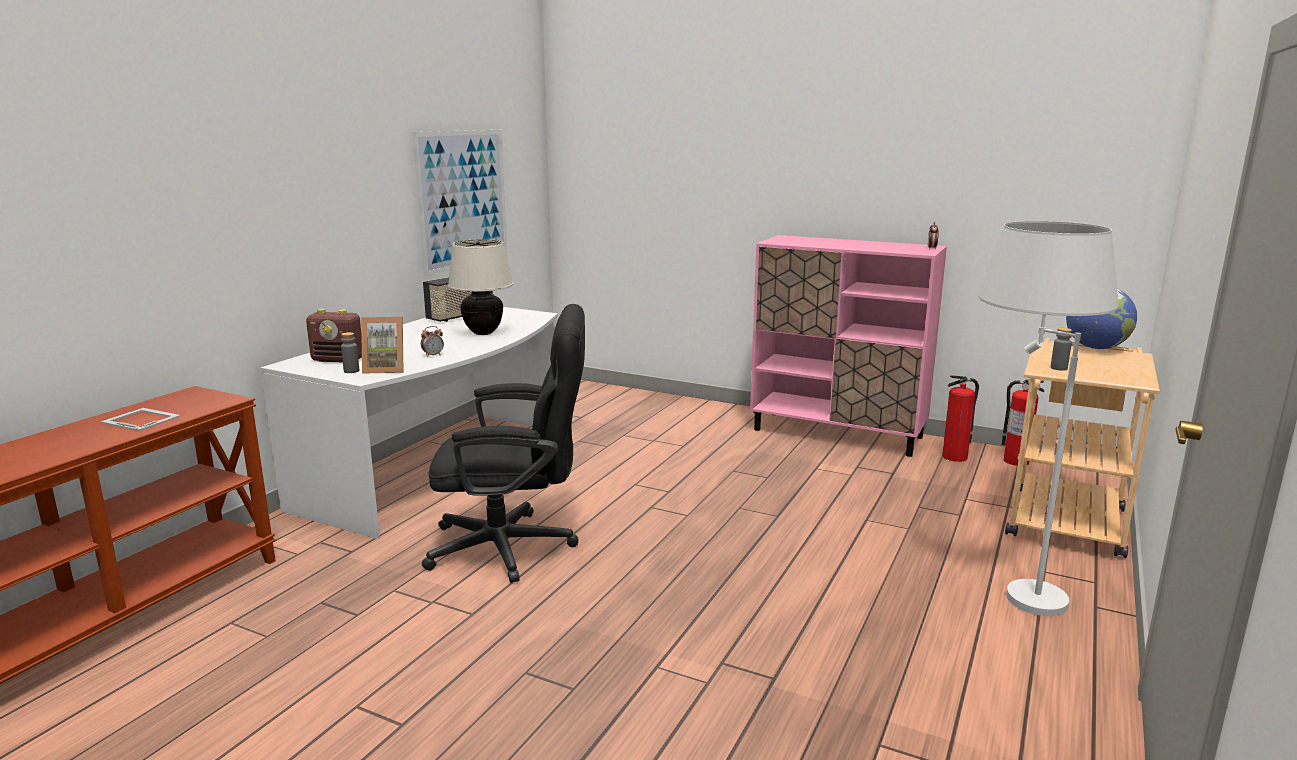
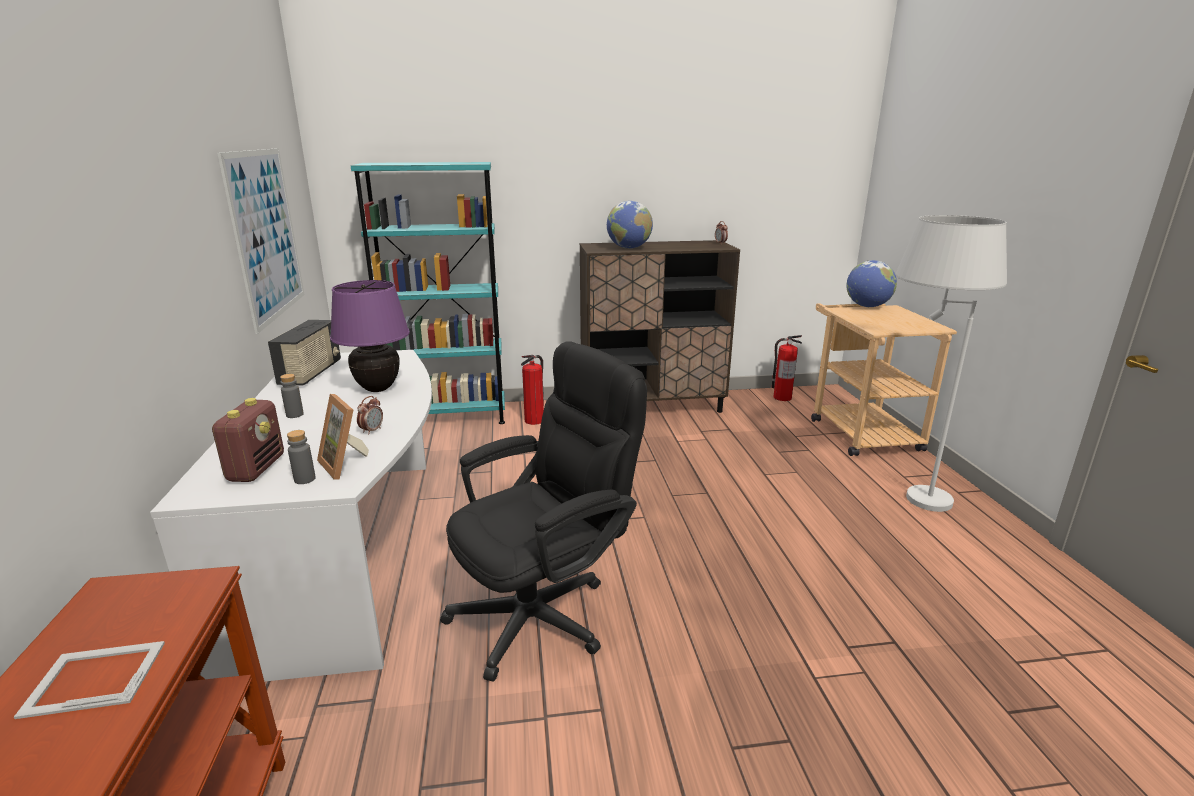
camera: 35 degrees left, 5 degrees up
(338, 360) = (256, 468): radio -> radio turned 60 degrees counterclockwise
(385, 369) = (346, 464): picture frame -> picture frame turned 90 degrees clockwise
(483, 333) = (377, 389): beige table lamp -> purple table lamp
(628, 398) = (448, 417): none -> turquoise bookcase
(812, 243) = (629, 248): none -> globe
(838, 433) = (652, 406): pink cabinet -> brown cabinet
(955, 457) = (746, 404): fire extinguisher -> fire extinguisher (534, 420)
(1058, 368) = (883, 326): grey bottle -> grey bottle (295, 415)

